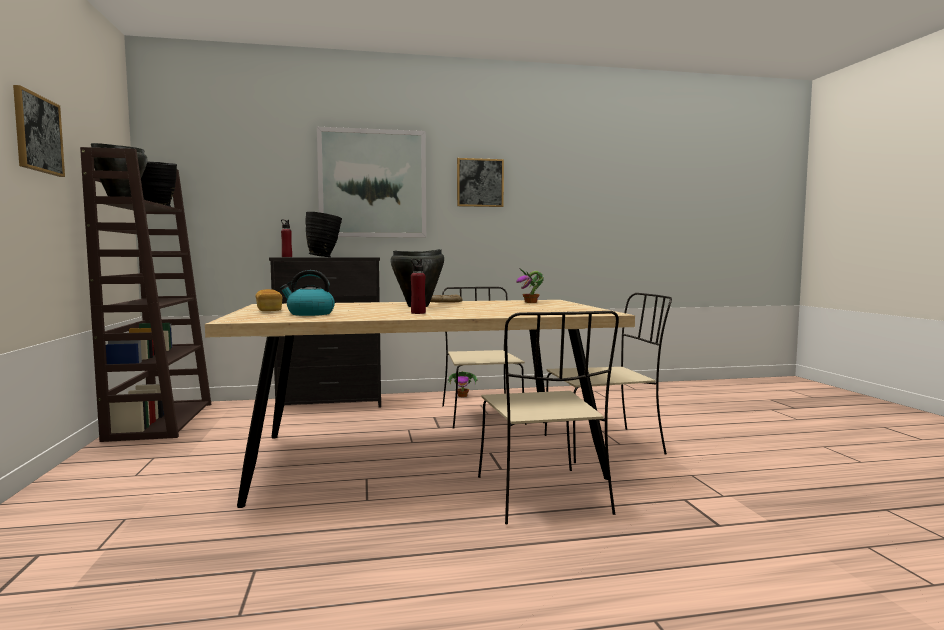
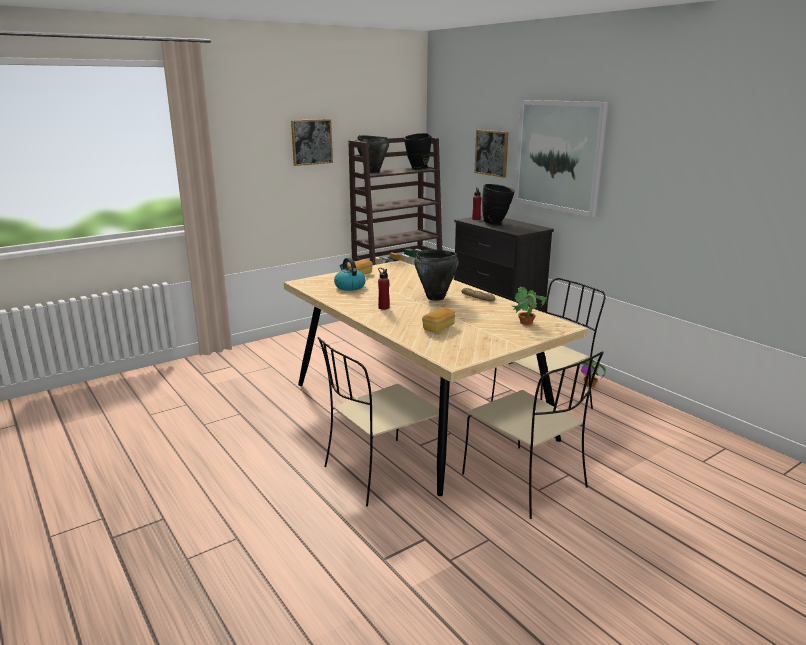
camera: 65 degrees right, 15 degrees up
(480, 183) = (655, 162): picture -> picture (492, 153)
(512, 310) = (438, 328): none -> bread

